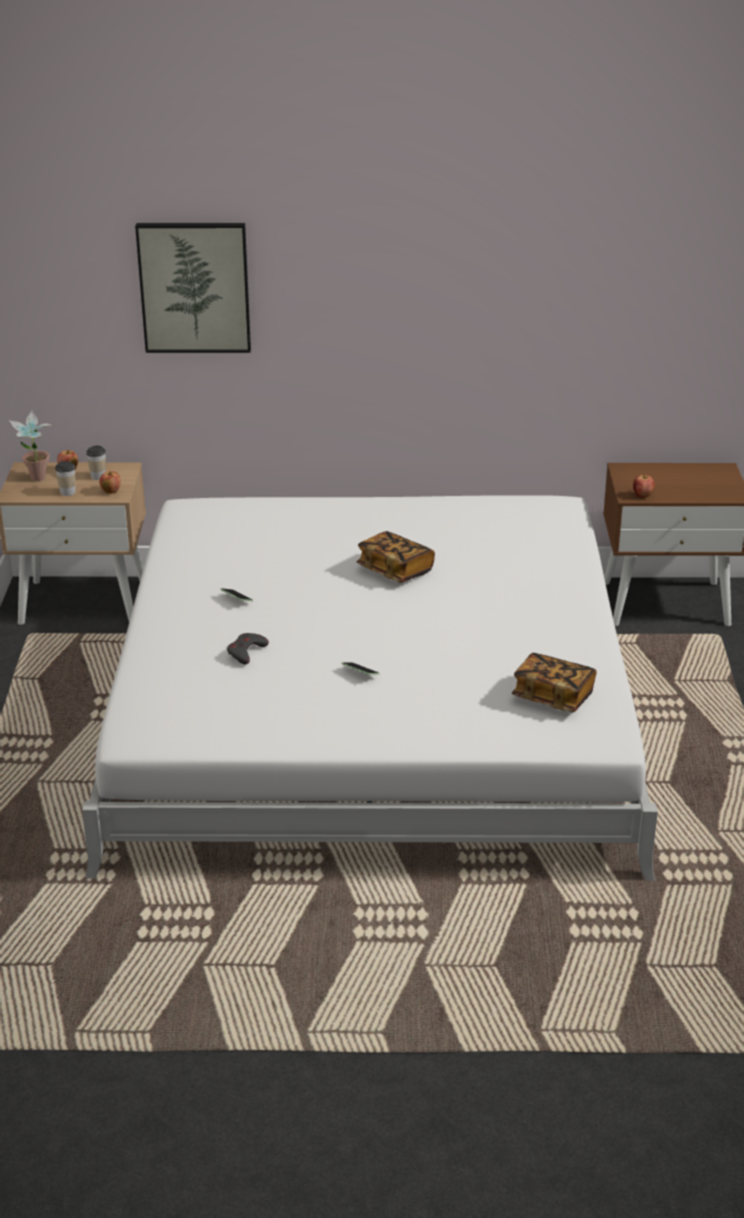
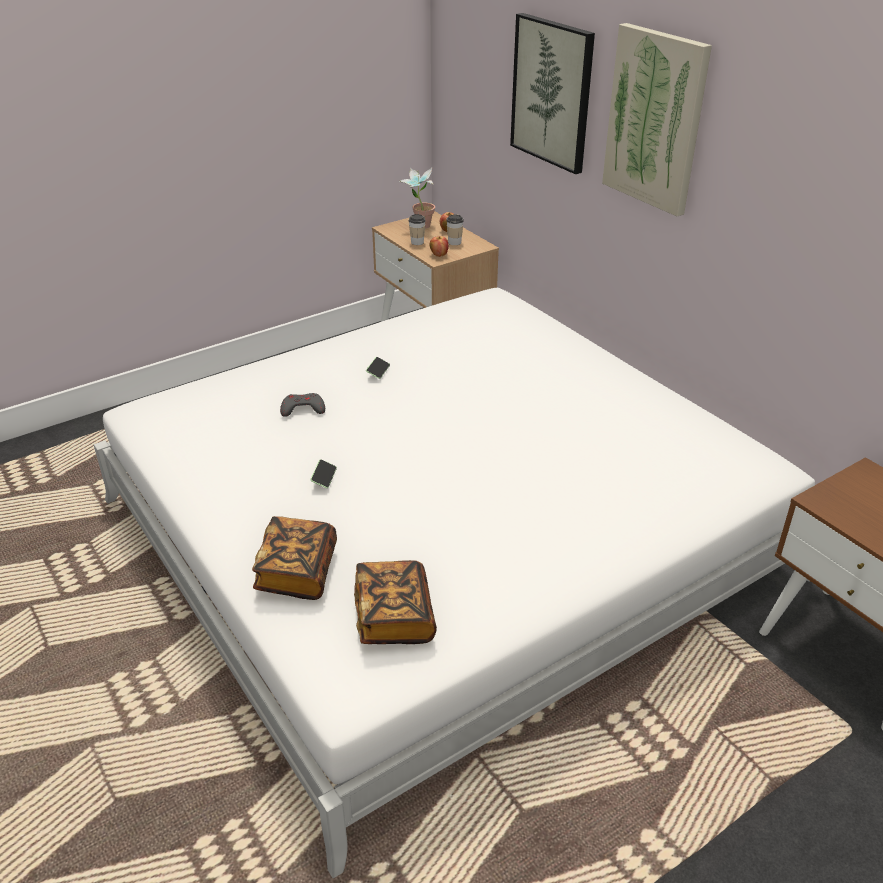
camera: 55 degrees right, 5 degrees up
(336, 278) = (655, 119): none -> picture
(395, 570) = (515, 426): book -> book (297, 572)
(642, 496) = (832, 509): apple -> none

